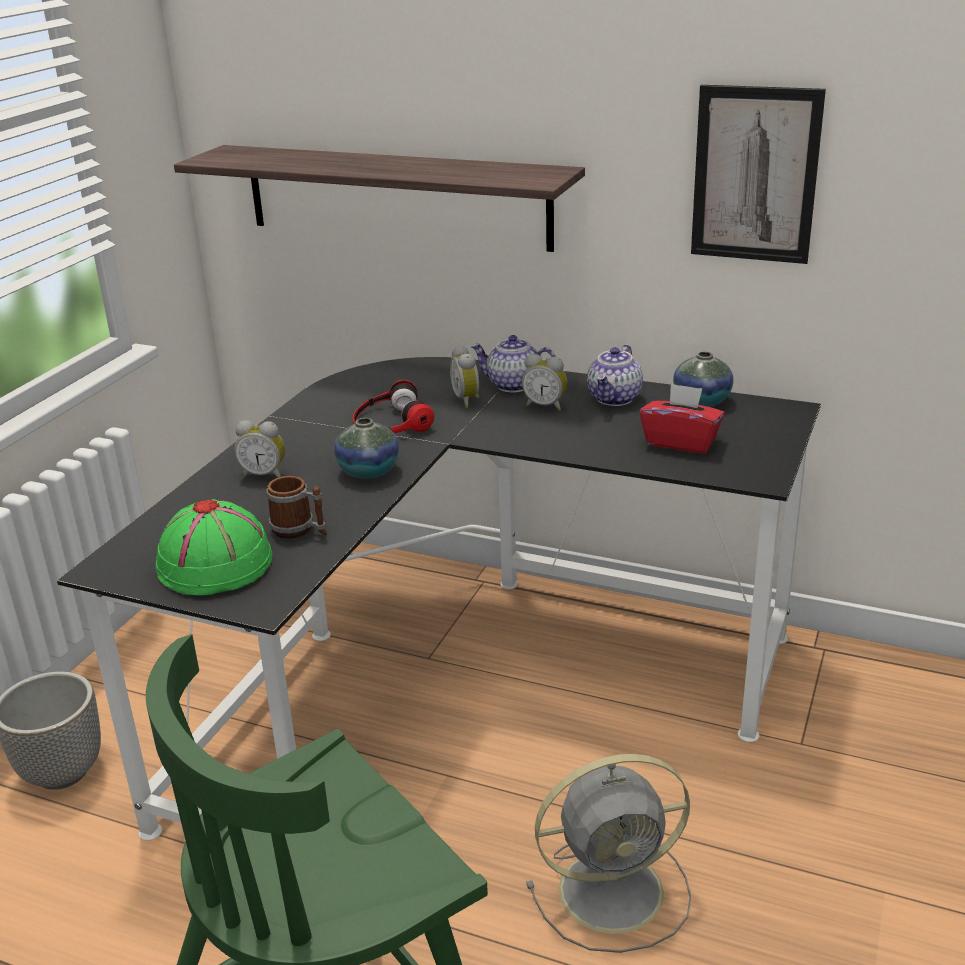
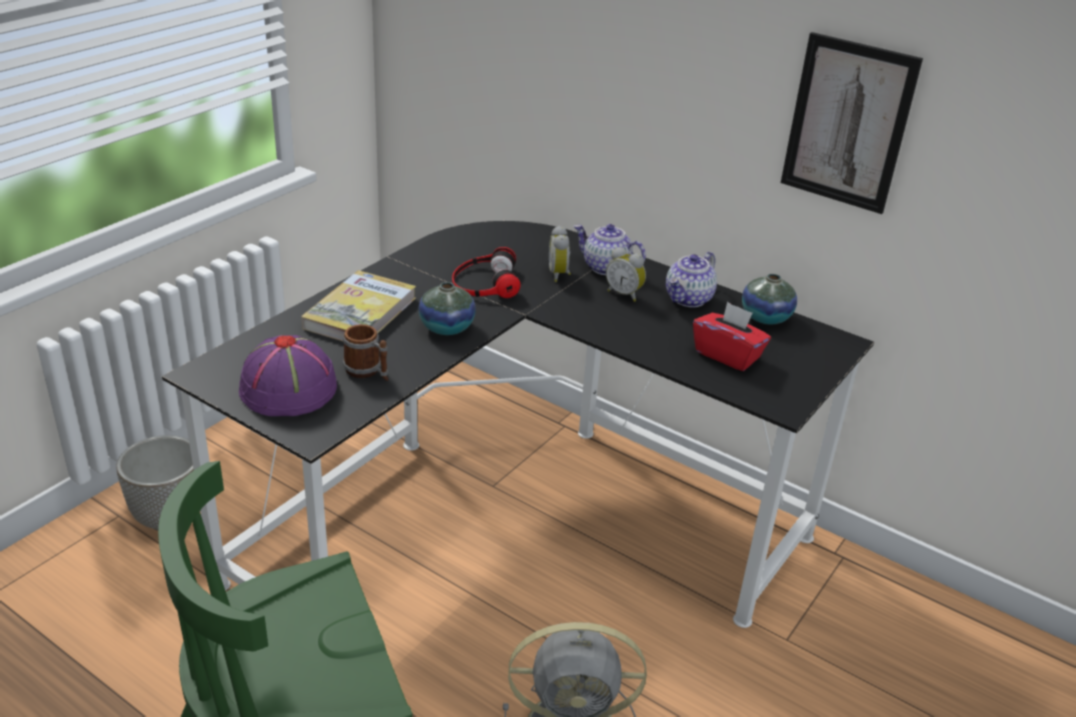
camera: 10 degrees right, 5 degrees up
(216, 565) = (289, 389): green hat -> purple hat
(264, 475) = (360, 313): alarm clock -> book
(396, 196) = (537, 78): shelf -> none

